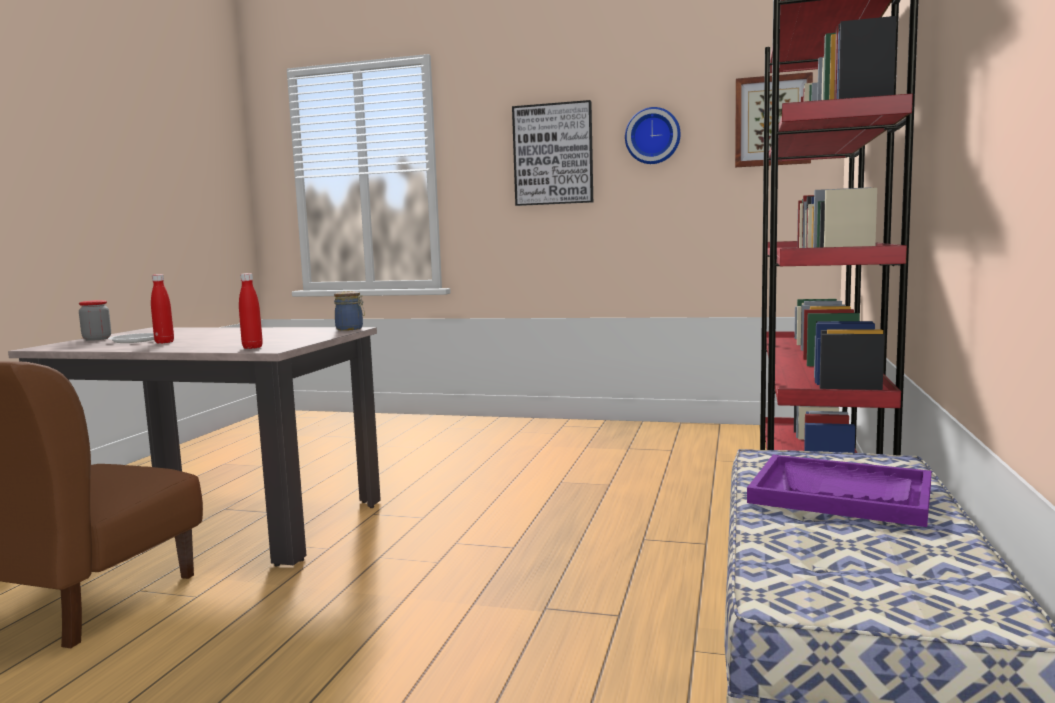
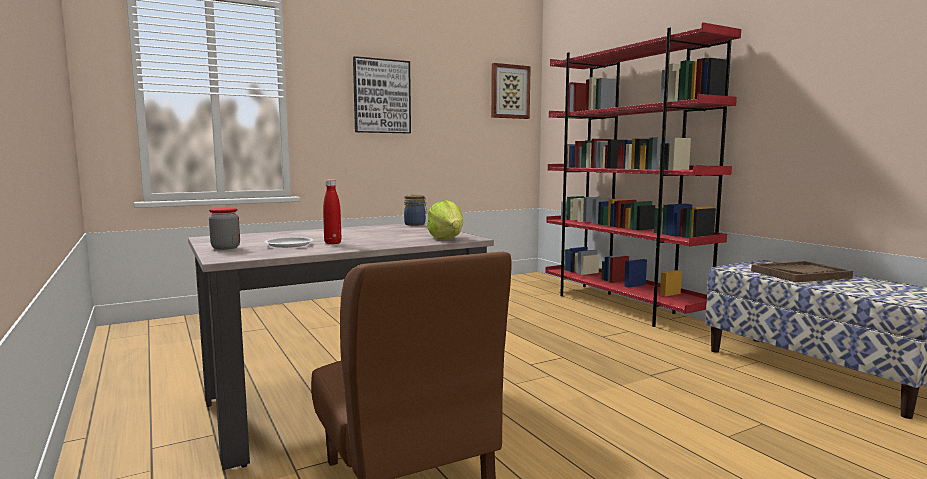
camera: 45 degrees left, 0 degrees up
(252, 347) = (446, 238): red bottle -> lettuce
(653, 136) = (446, 92): wall clock -> none
(841, 494) = (800, 274): purple tray -> brown tray

